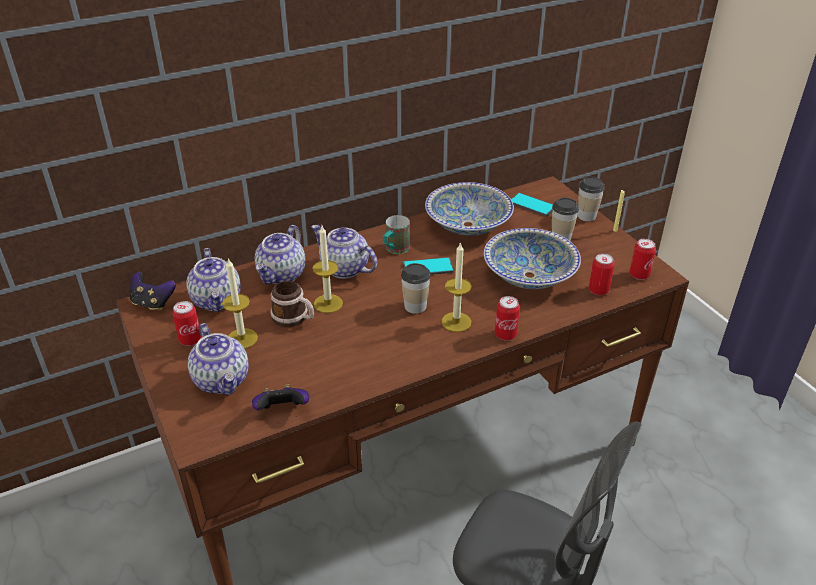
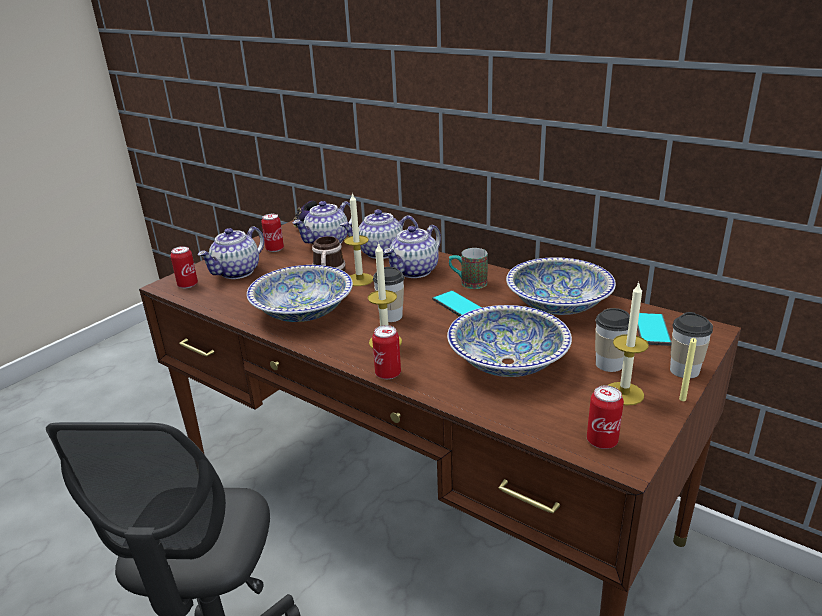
camera: 65 degrees right, 10 degrees down
(242, 338) = (289, 264): candle -> candle (624, 393)
(282, 410) = (214, 302): game controller -> none
(344, 269) = (414, 271): teapot -> teapot turned 150 degrees counterclockwise
(361, 354) = (303, 312): none -> bowl
(598, 290) = (530, 415): can -> can (188, 285)

